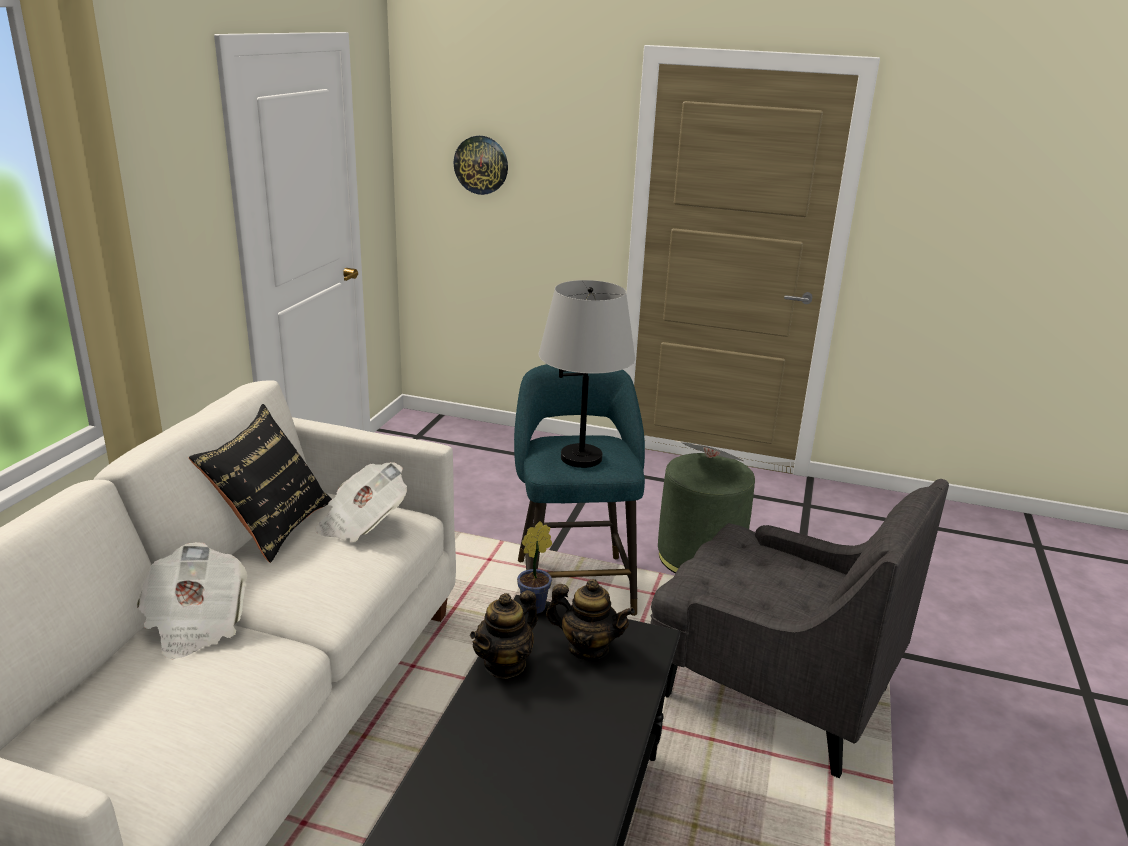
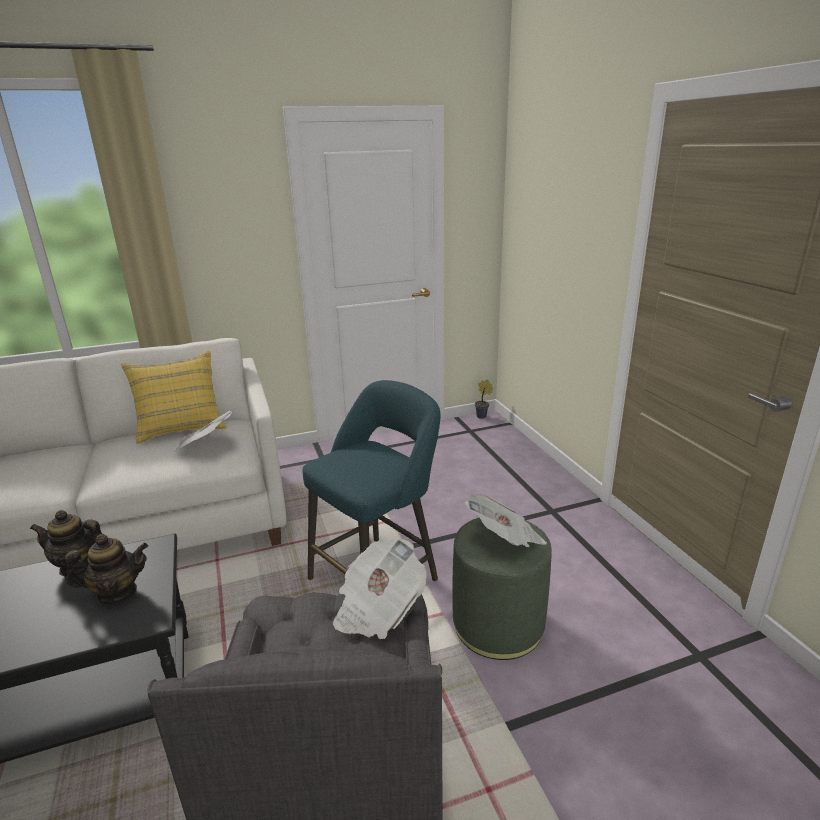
camera: 55 degrees right, 0 degrees up
(195, 623) = (60, 455): newspaper -> newspaper (378, 608)
(272, 526) = (181, 427): black pillow -> yellow pillow
(481, 165) = (542, 217): wall clock -> none
(536, 606) = (163, 547): potted plant -> potted plant (482, 416)
(581, 458) = (352, 465): grey table lamp -> none
(588, 648) = (117, 593): teapot -> teapot turned 90 degrees counterclockwise

